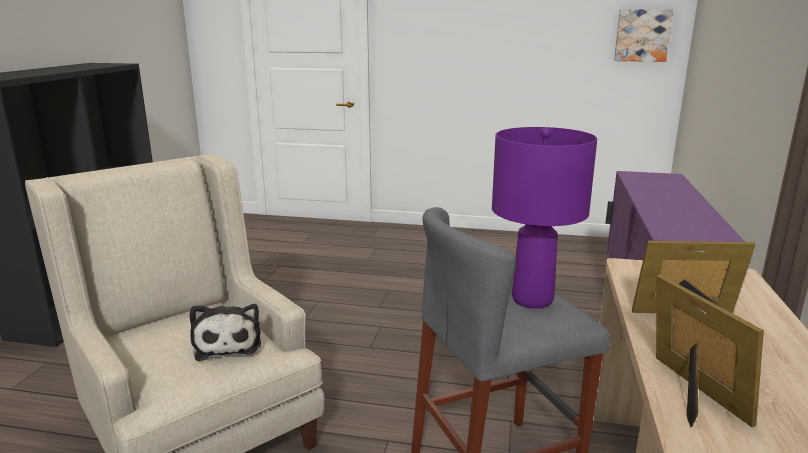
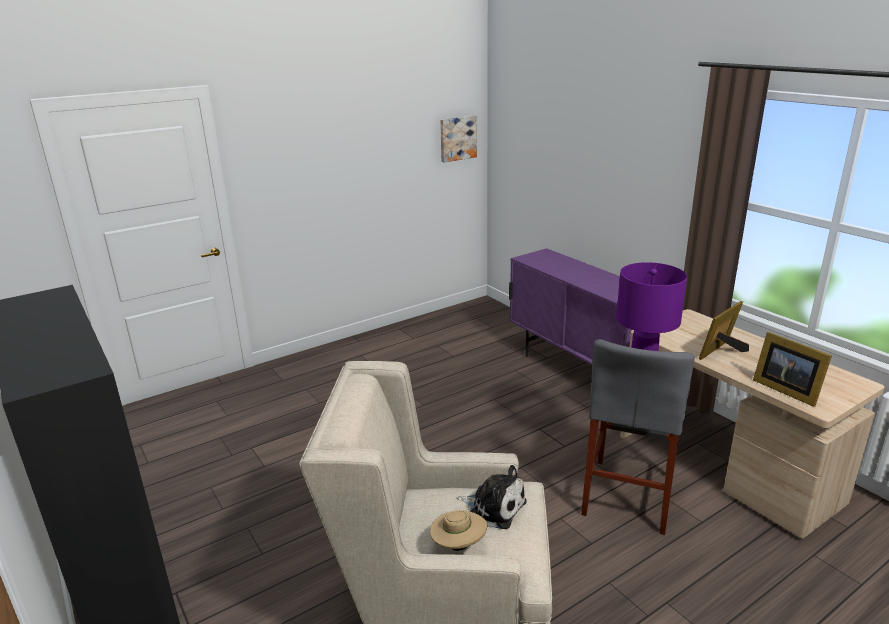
camera: 45 degrees left, 5 degrees up
(149, 349) = (458, 545): none -> beige hat
(692, 394) = (785, 389): picture frame -> picture frame turned 150 degrees counterclockwise

